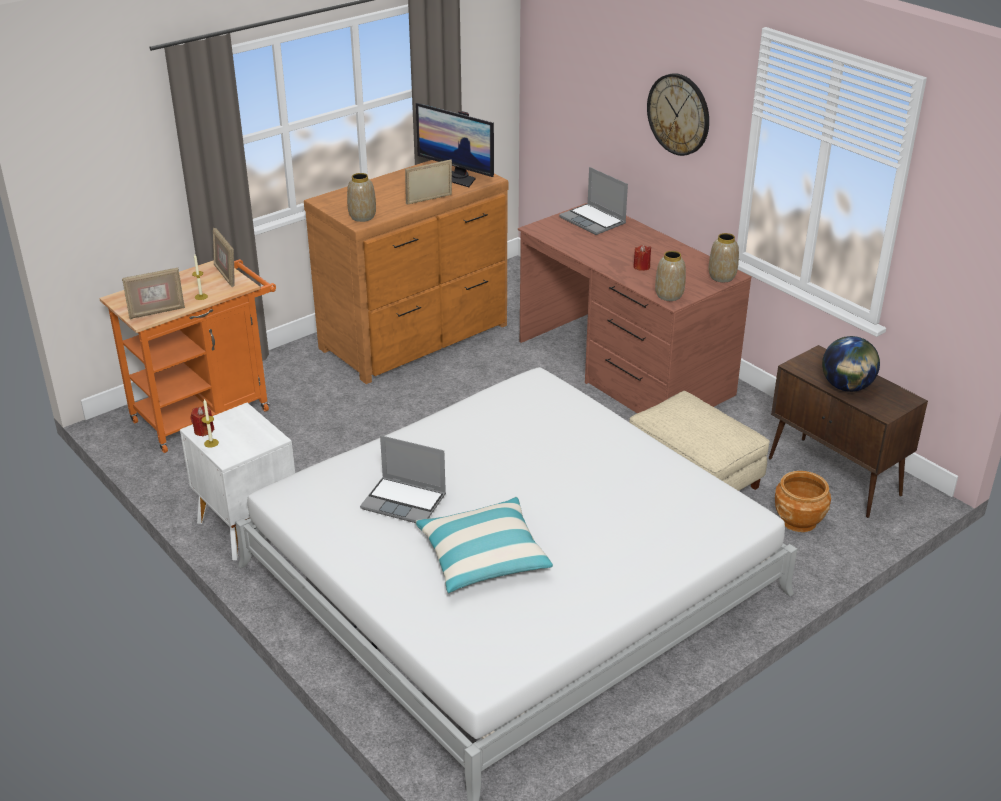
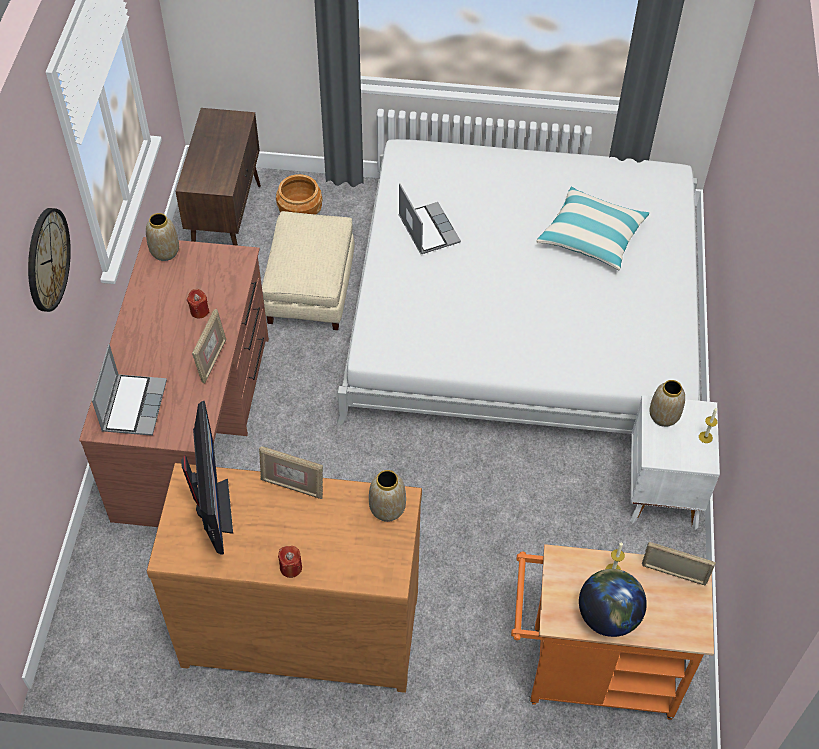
camera: 135 degrees left, 20 degrees up
(204, 430) = (701, 456): red candle -> red candle (291, 567)
(226, 275) = (561, 591): picture frame -> picture frame (212, 360)
(405, 501) = (599, 306): laptop -> laptop (427, 229)
(669, 295) = (234, 264): vase -> vase (663, 416)
(846, 387) = (226, 149): globe -> globe (608, 616)

